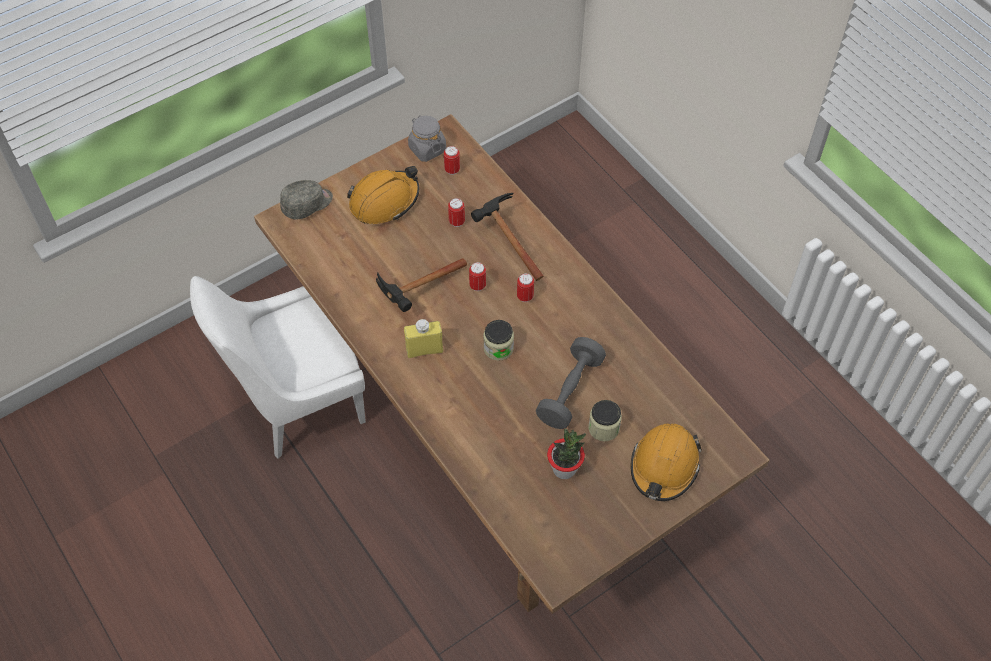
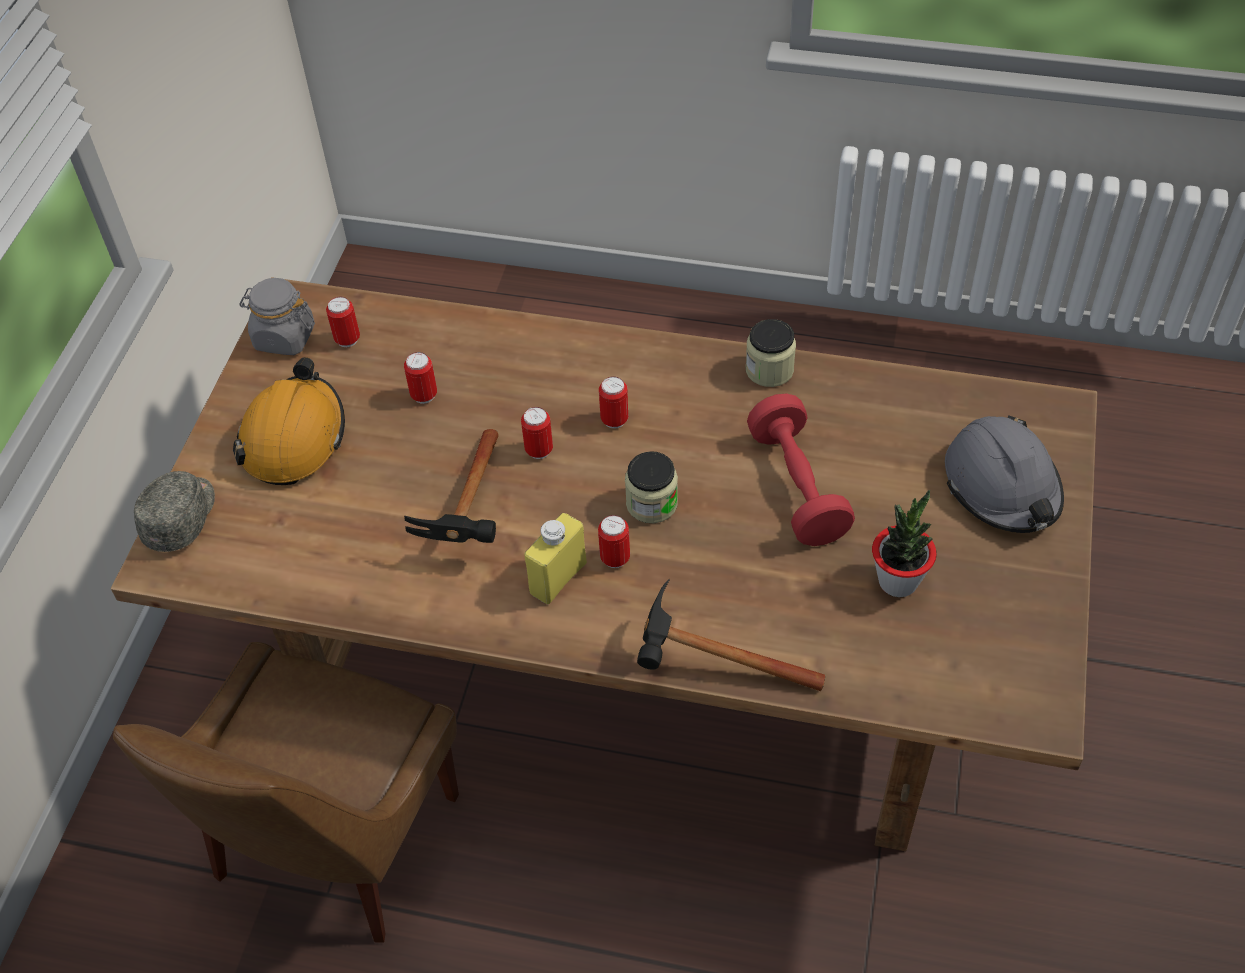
camera: 40 degrees left, 5 degrees down
(296, 401) = (332, 845): white chair -> brown chair
(456, 360) = (615, 558): none -> can
(505, 241) = (514, 374): hammer -> hammer (707, 665)
(570, 391) = (797, 487): grey dumbbell -> red dumbbell
(603, 428) = (885, 497): jar -> jar (769, 370)
(664, 466) = (1002, 486): orange hard hat -> grey hard hat

